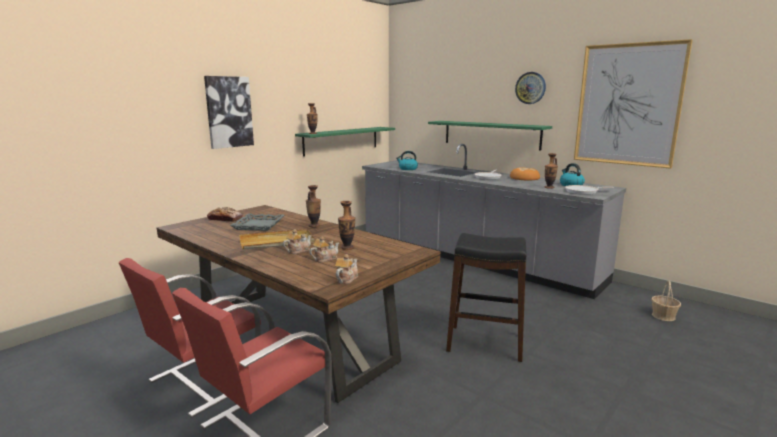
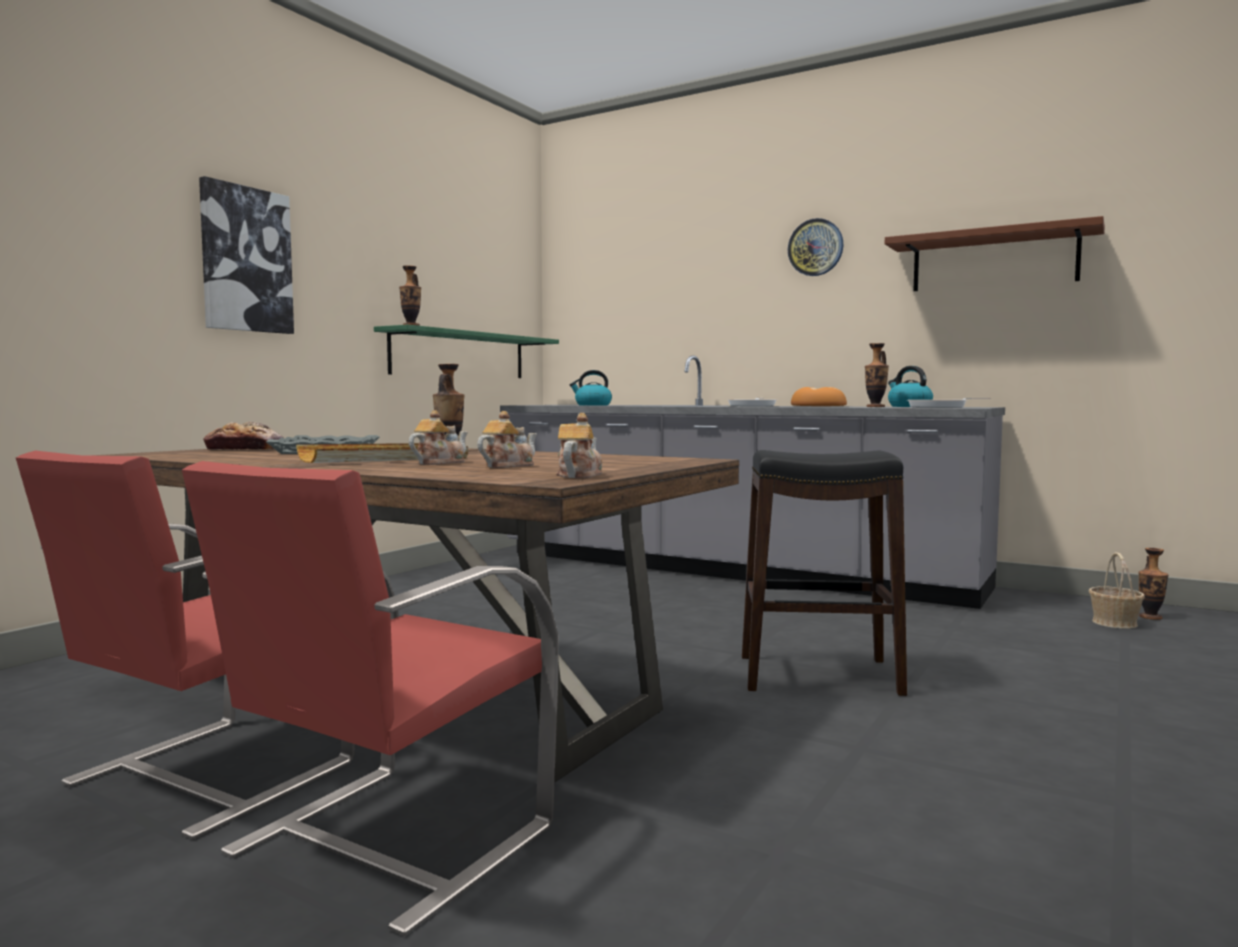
camera: 10 degrees left, 10 degrees down
(347, 247) = (543, 460): vase -> vase (1150, 617)
(491, 134) = (745, 338): green shelf -> none
(628, 105) = (993, 261): picture -> brown shelf

